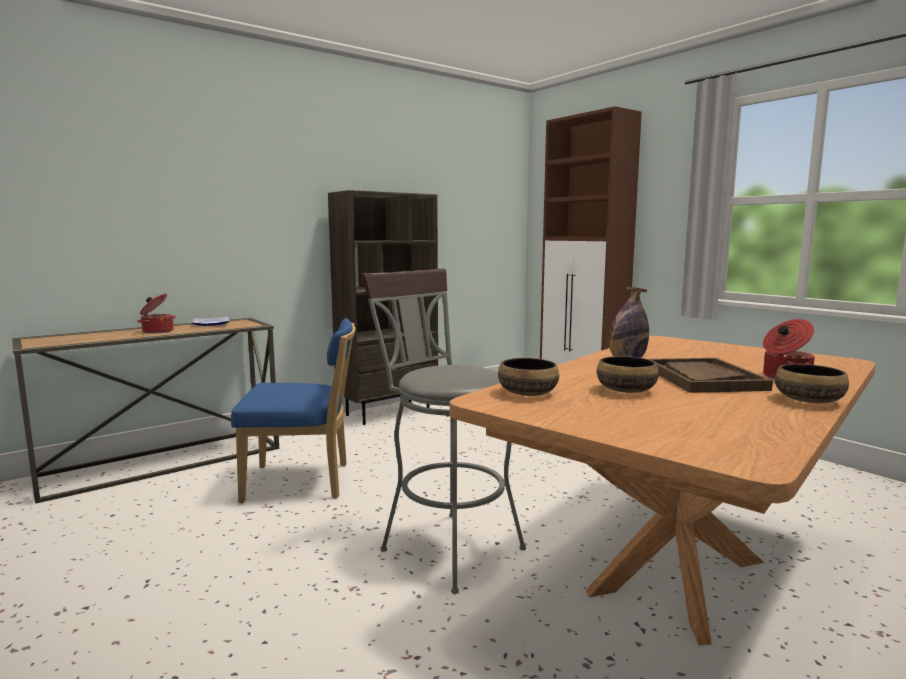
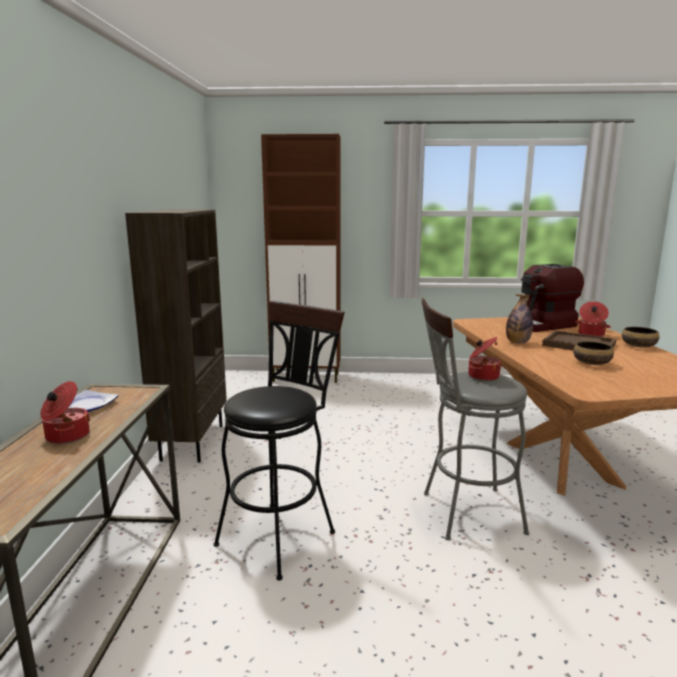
camera: 50 degrees left, 5 degrees up
(303, 482) = (282, 533): blue chair -> black stool
(465, 369) = (482, 376): none -> cooking pot
(527, 393) = (578, 380): bowl -> none
(750, 358) = (541, 325): none -> coffee machine

